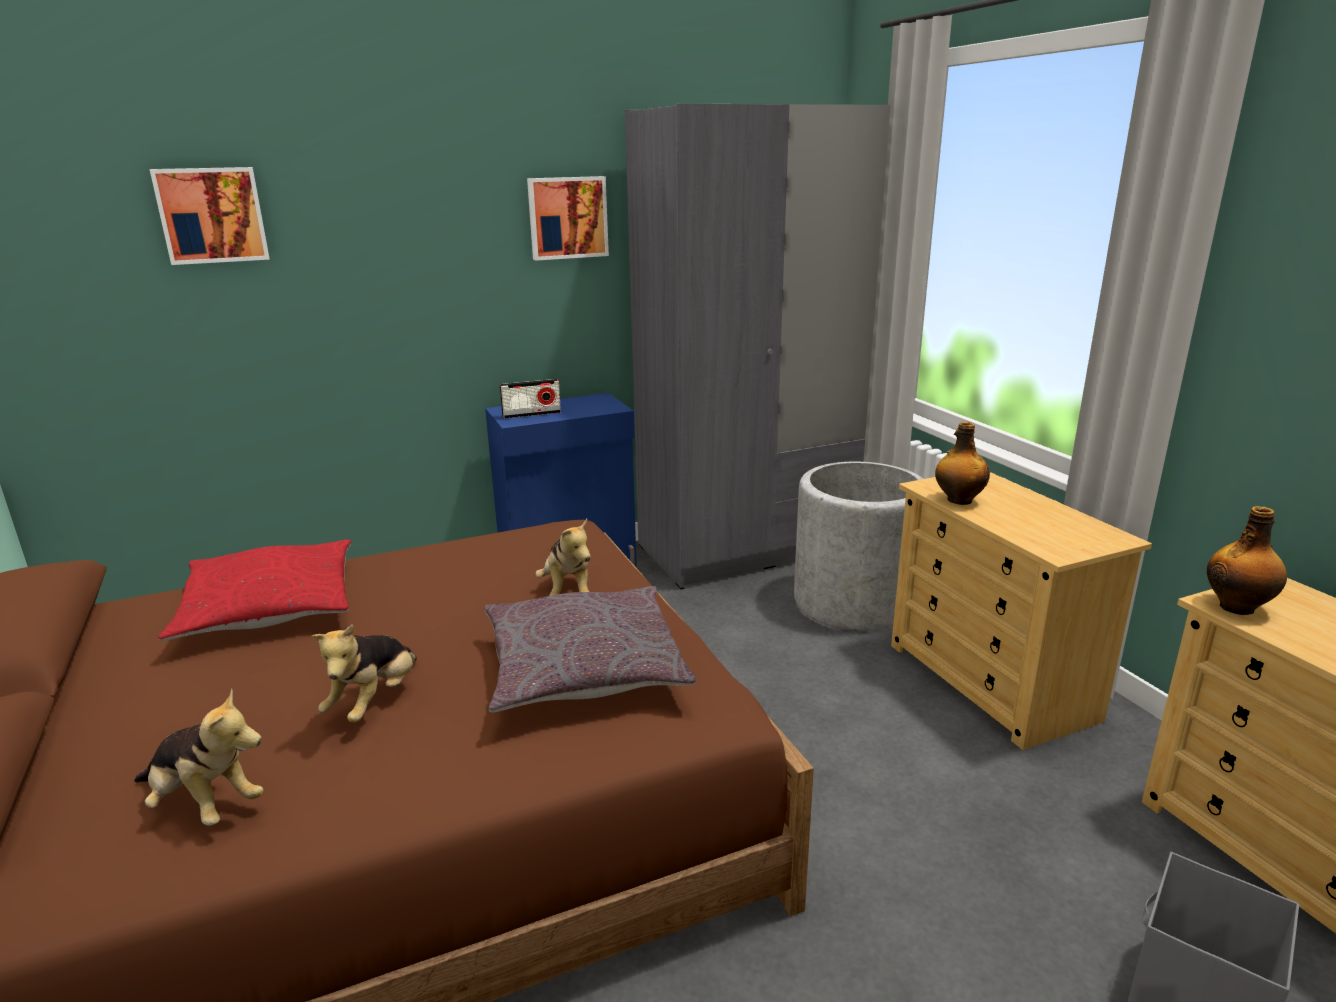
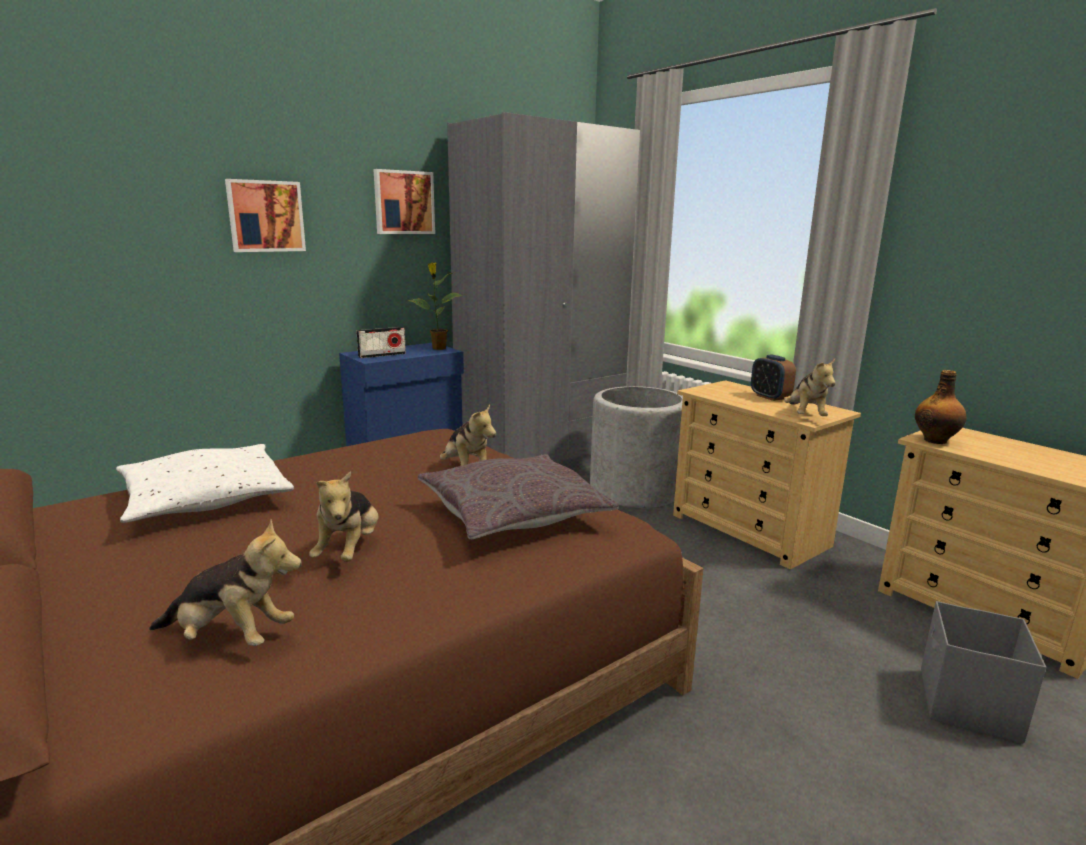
camera: 15 degrees left, 5 degrees down
(212, 215) = (107, 178): picture -> picture (265, 216)
(269, 607) = (205, 498): red pillow -> white pillow
(606, 404) = (438, 348): none -> potted plant
(958, 500) = (724, 397): bottle -> none
(1027, 504) = (770, 397): none -> alarm clock
(1058, 543) = (805, 416): none -> plush toy

